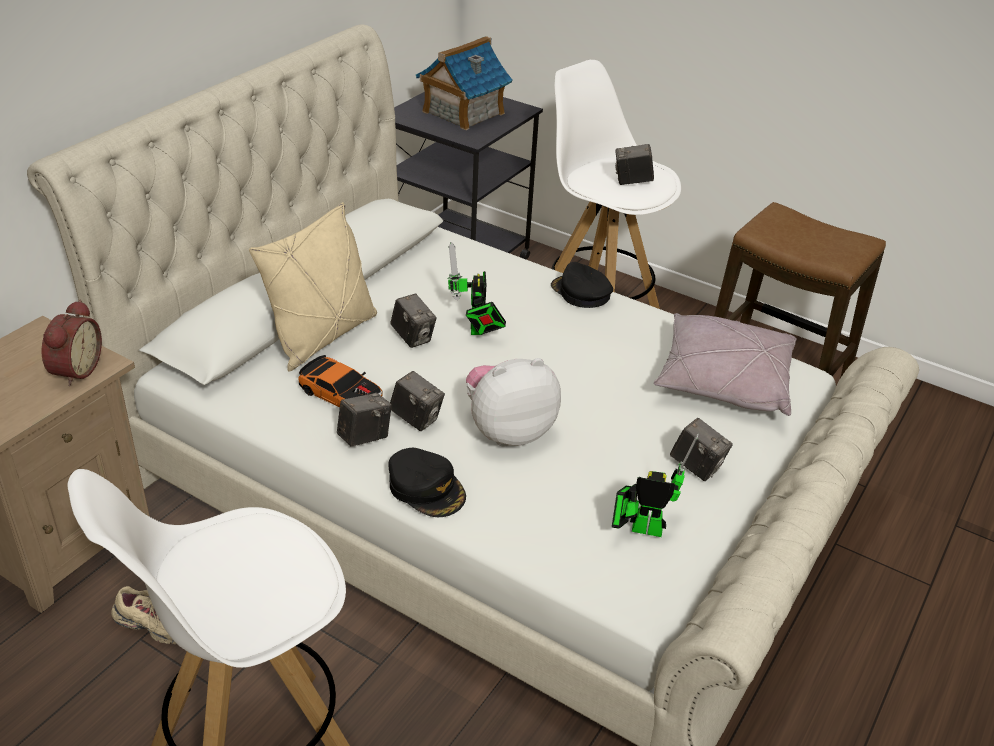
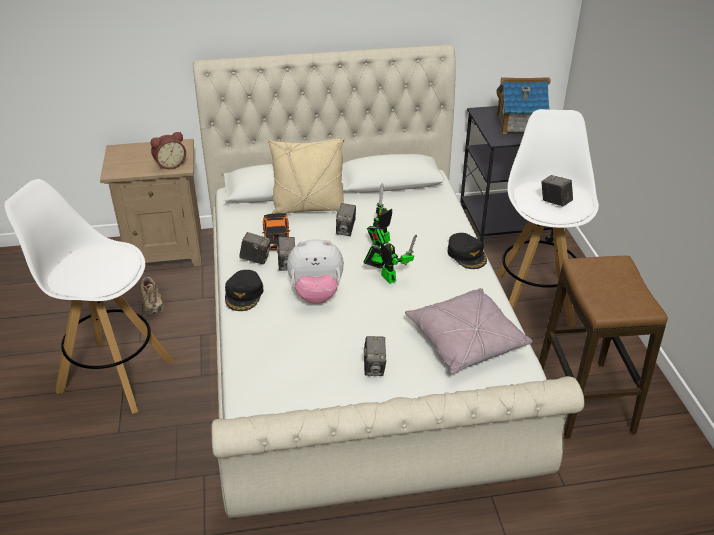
camera: 50 degrees right, 0 degrees up
(508, 431) = (316, 294): plush toy -> plush toy turned 150 degrees clockwise
(581, 292) = (467, 255): black cap -> black cap turned 150 degrees clockwise
(641, 528) = (298, 371): toy robot -> toy robot (387, 276)

